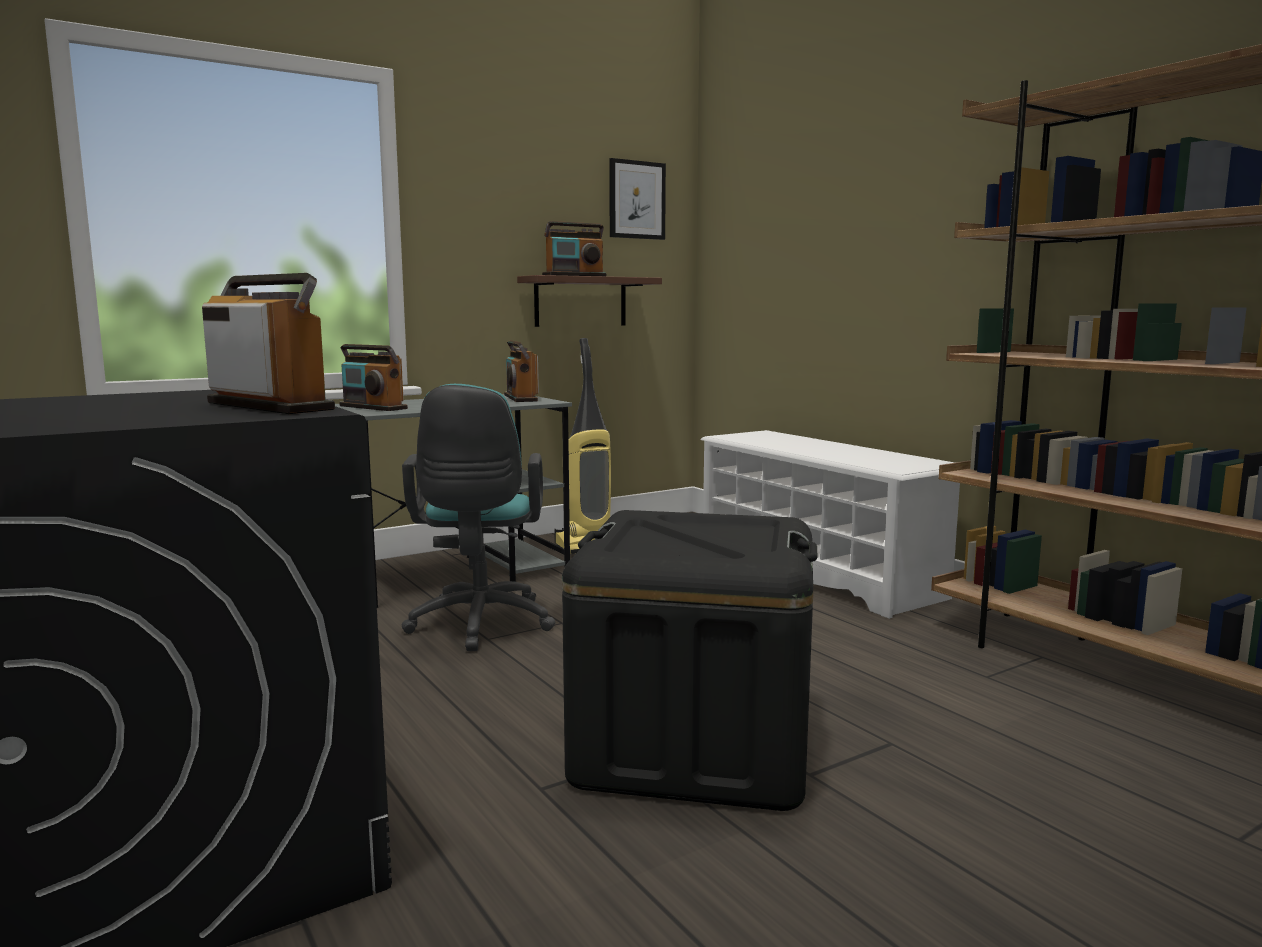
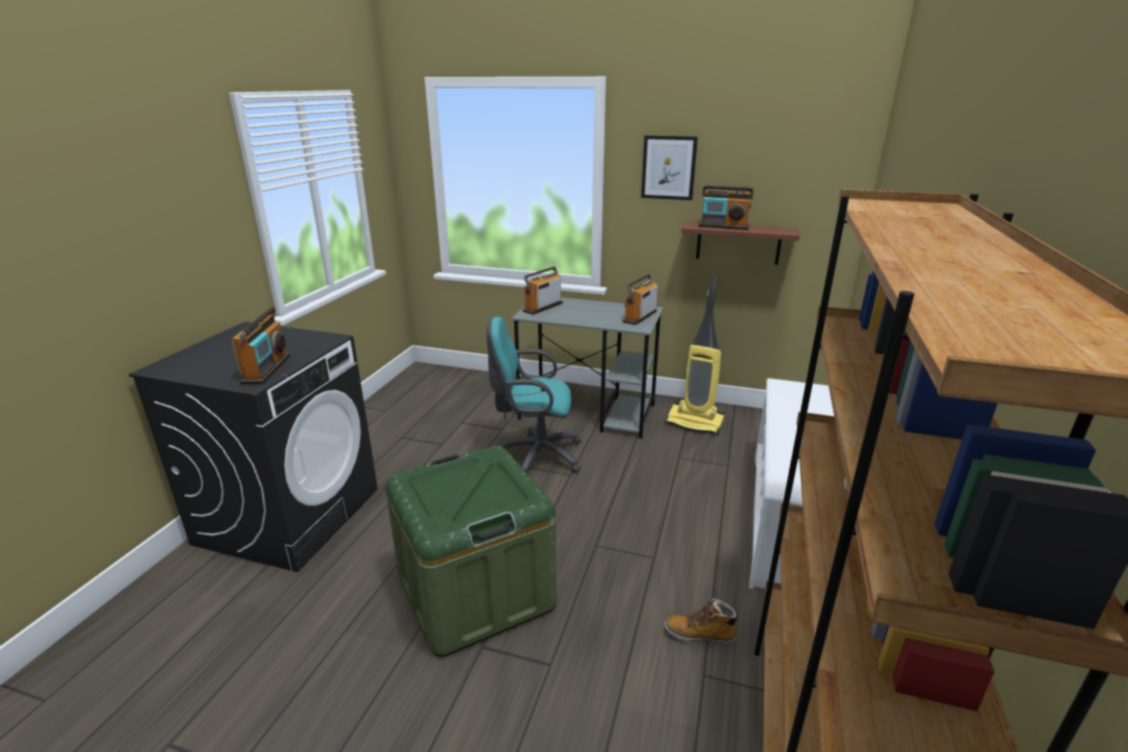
camera: 50 degrees right, 15 degrees up
(373, 407) = (543, 307): radio -> radio turned 45 degrees clockwise
(479, 626) = (535, 456): turquoise office chair -> turquoise office chair turned 45 degrees clockwise
(636, 200) = (807, 161): picture -> picture (668, 167)
(694, 746) = (475, 591): black storage box -> green storage box
(928, 658) = (700, 634): none -> boot

